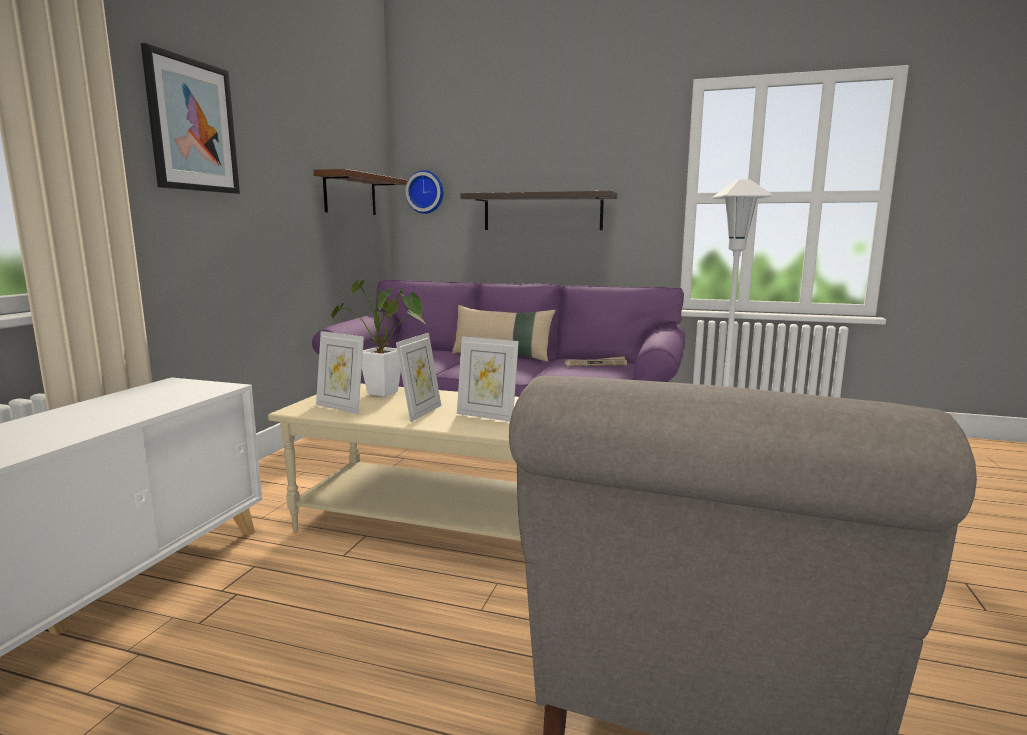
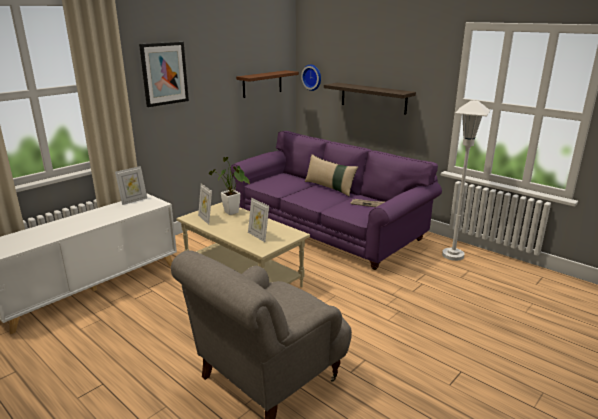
camera: 25 degrees right, 10 degrees up
(421, 412) = (234, 228): picture frame -> picture frame (133, 200)

